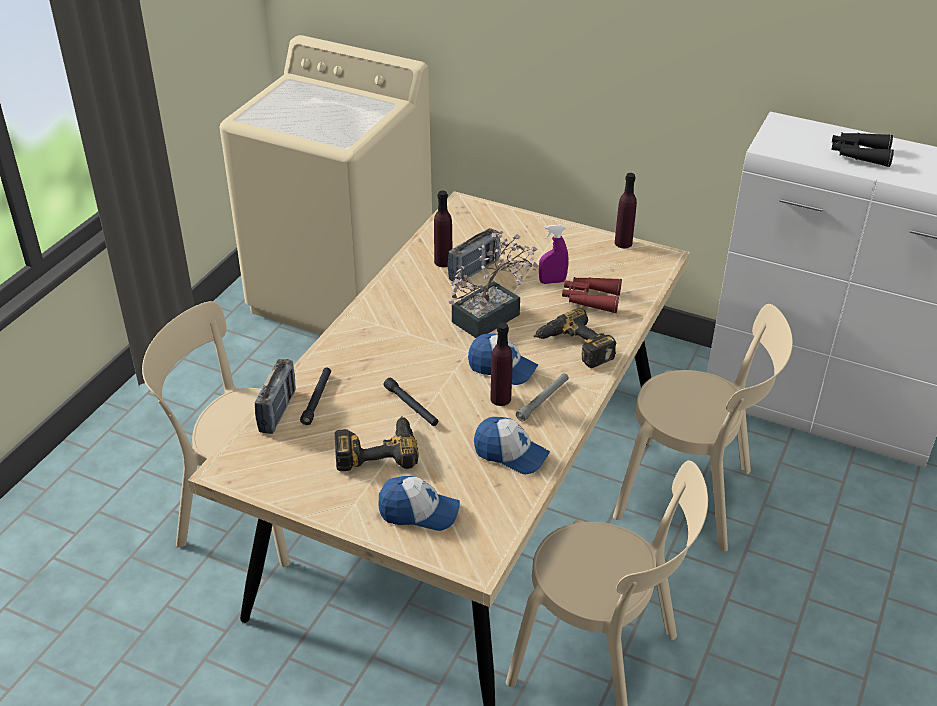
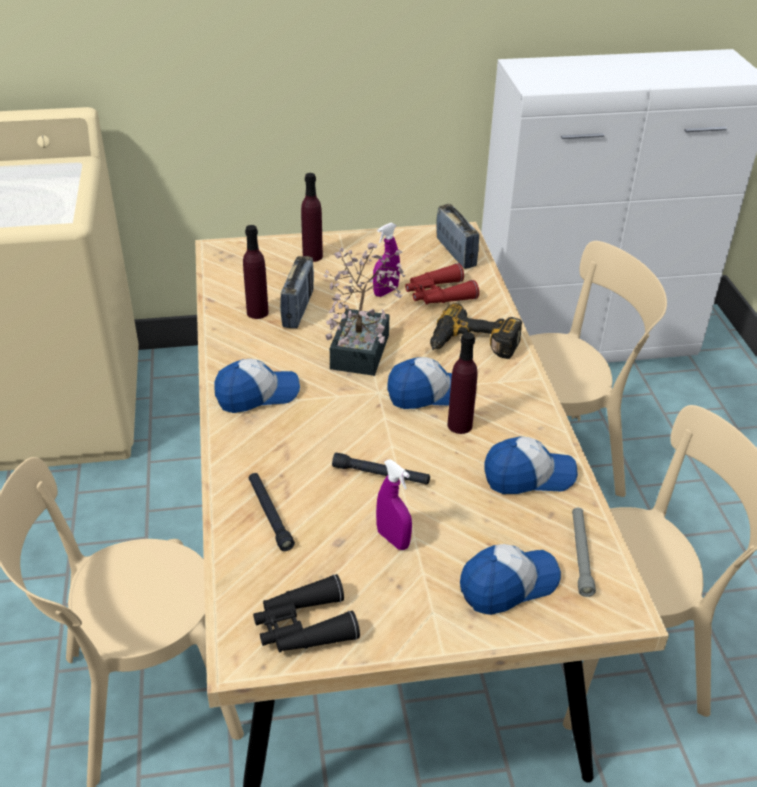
camera: 35 degrees left, 0 degrees up
(277, 411) = (238, 551): radio -> radio (456, 253)
(376, 449) = (393, 539): power drill -> purple spray bottle
(385, 319) = (257, 395): none -> cap
(543, 400) = (500, 408): grey flashlight -> grey flashlight (580, 554)
(623, 243) = (411, 233): purple bottle -> purple bottle (312, 256)
(859, 154) = (612, 73): black binoculars -> black binoculars (303, 626)

